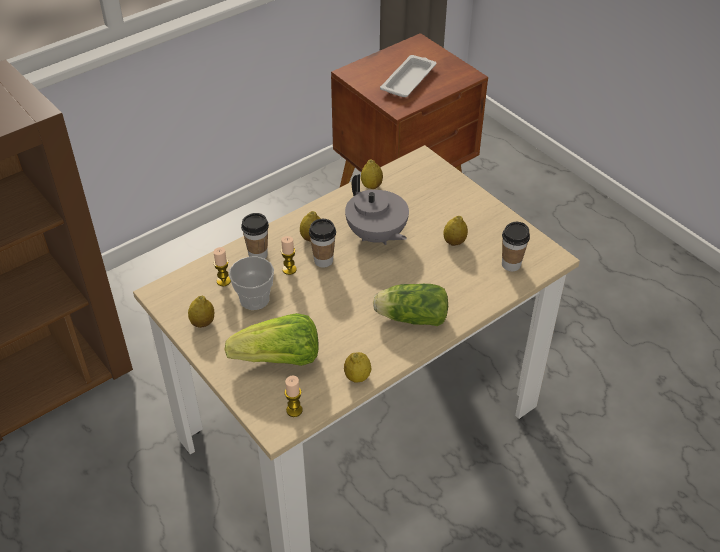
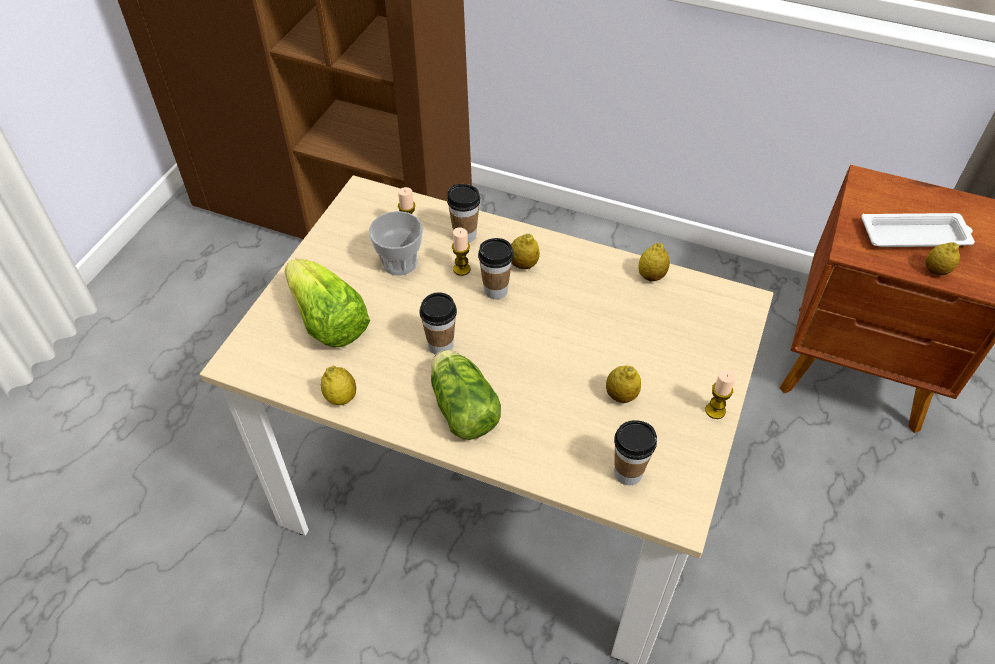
camera: 60 degrees right, 5 degrees up
(203, 323) = (342, 241): lemon -> lemon (936, 271)
(294, 410) = (265, 365): candle -> candle (715, 410)
(350, 307) = (440, 345): none -> cup
(376, 236) = (571, 317): grey teapot -> none

